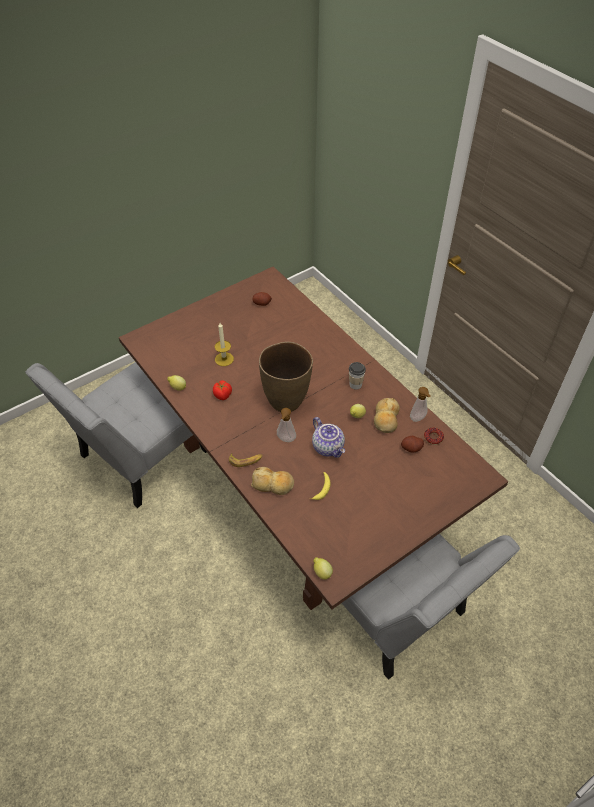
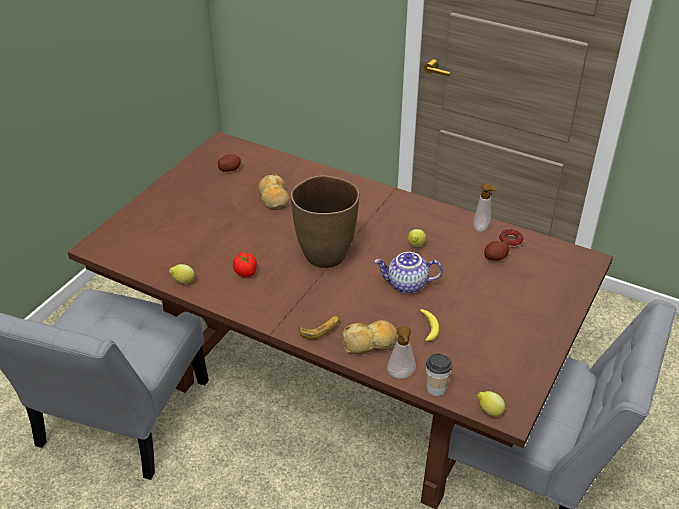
camera: 25 degrees left, 10 degrees down
(224, 359) = (222, 236): candle -> none
(285, 440) = (352, 294): soap dispenser -> soap dispenser (401, 376)
(328, 447) = (406, 285): teapot -> teapot turned 150 degrees clockwise
(355, 384) = (392, 217): cup -> cup (436, 388)
(386, 419) = (449, 239): bread -> bread (273, 198)

